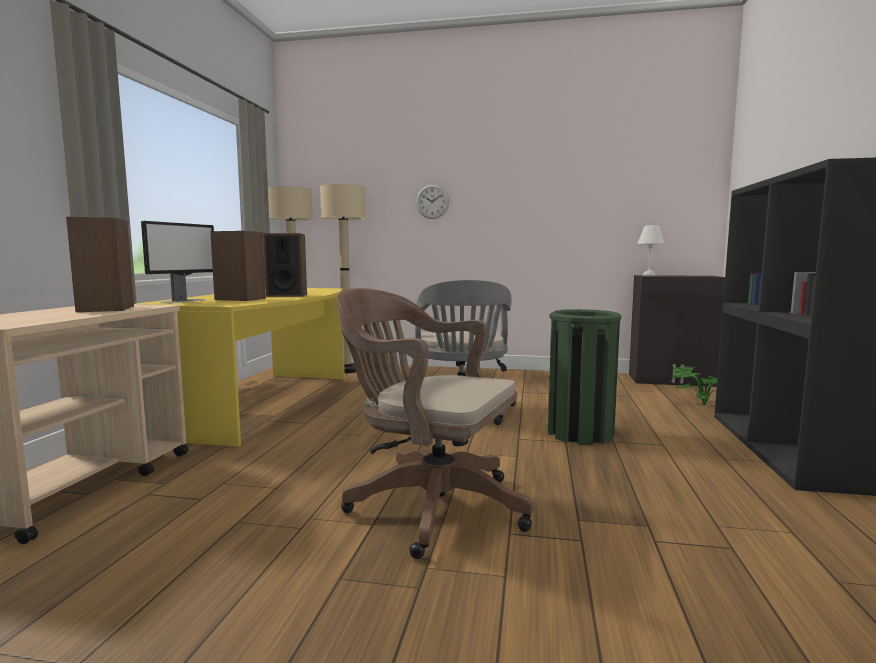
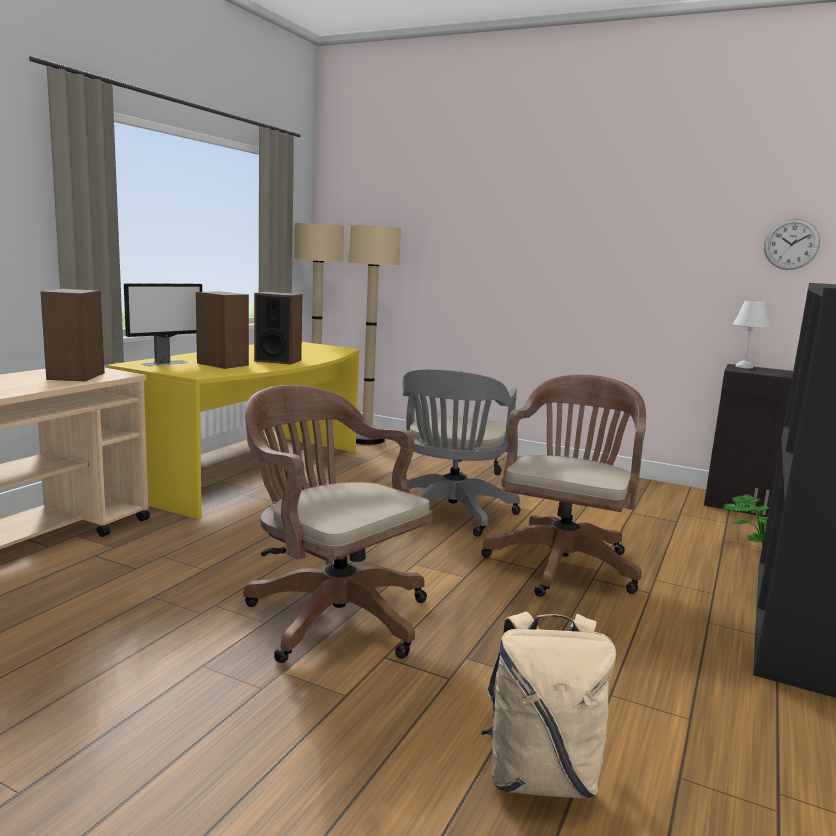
camera: 15 degrees right, 5 degrees up
(432, 201) = (482, 248): wall clock -> wall clock (791, 244)
(580, 433) = (563, 562): green trash can -> brown office chair
(738, 609) = (540, 776): none -> beige backpack

